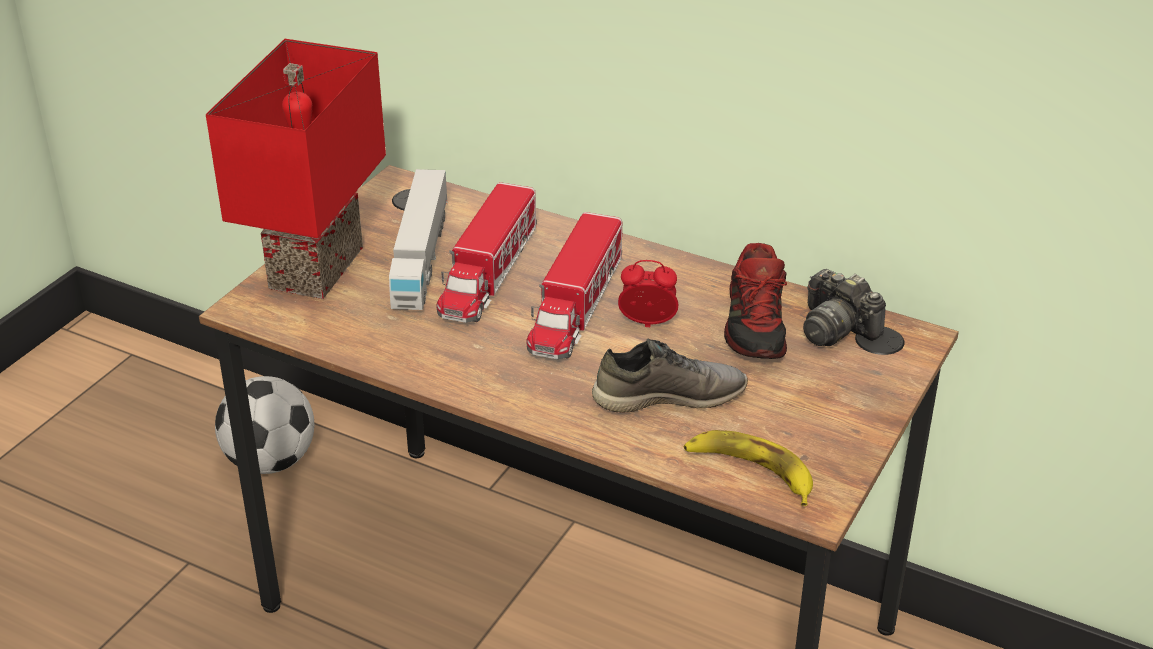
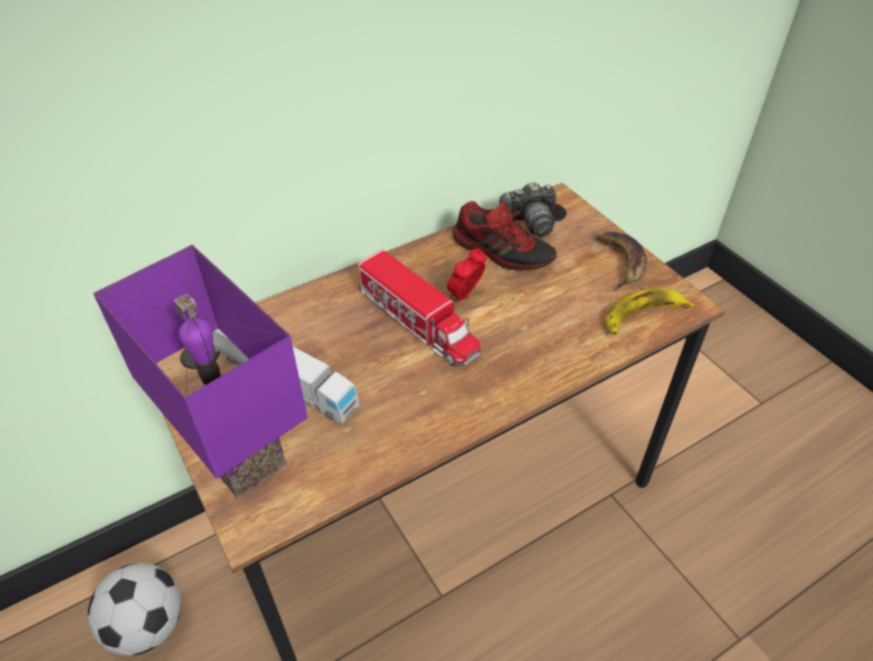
camera: 60 degrees left, 10 degrees up
(312, 266) = (232, 454): red table lamp -> purple table lamp
(488, 273) = (339, 350): toy truck -> none
(668, 395) = (547, 319): grey shoe -> none
(837, 426) = (621, 263): none -> banana

